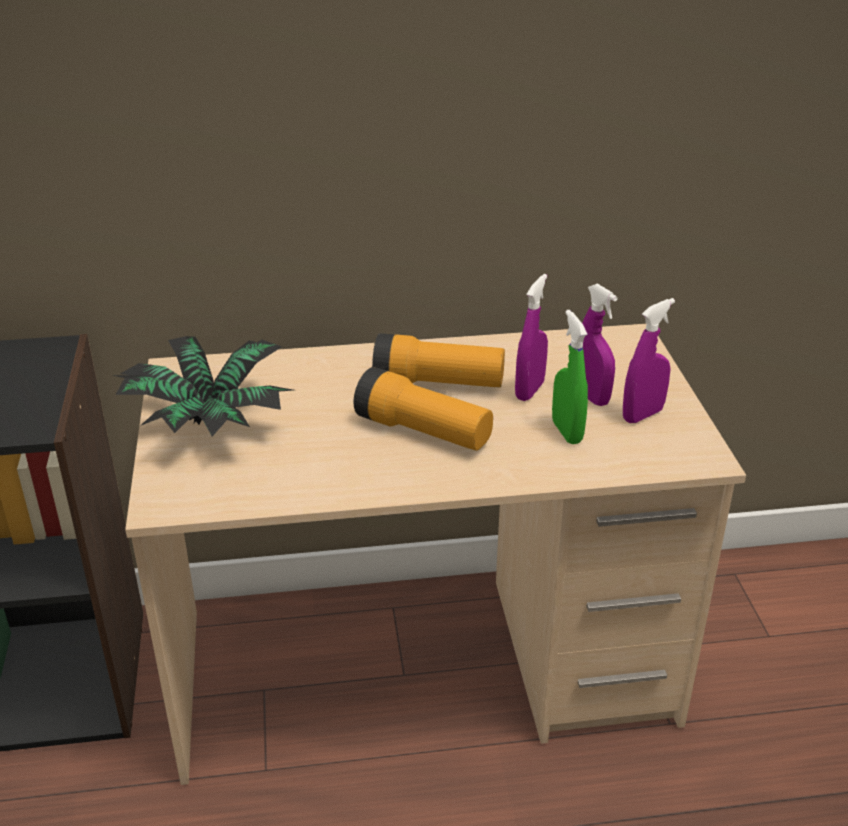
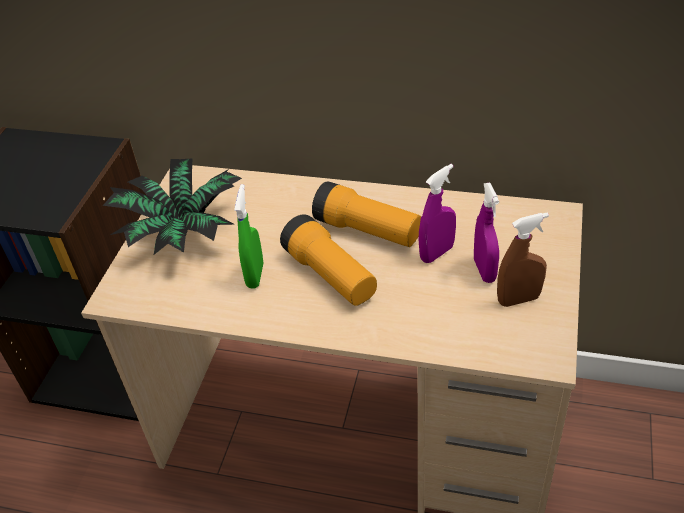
camera: 25 degrees right, 10 degrees up
(566, 432) = (444, 302): green spray bottle -> green spray bottle (255, 275)
(642, 415) = (518, 299): purple spray bottle -> brown spray bottle

